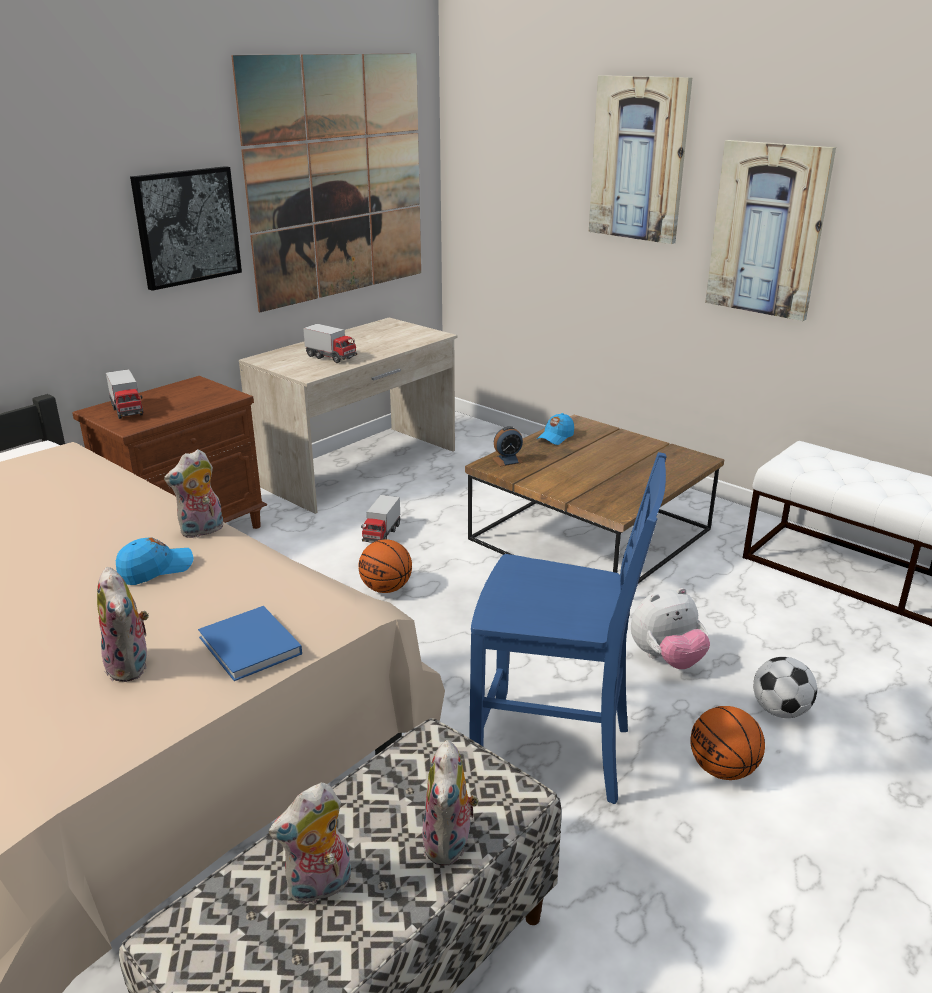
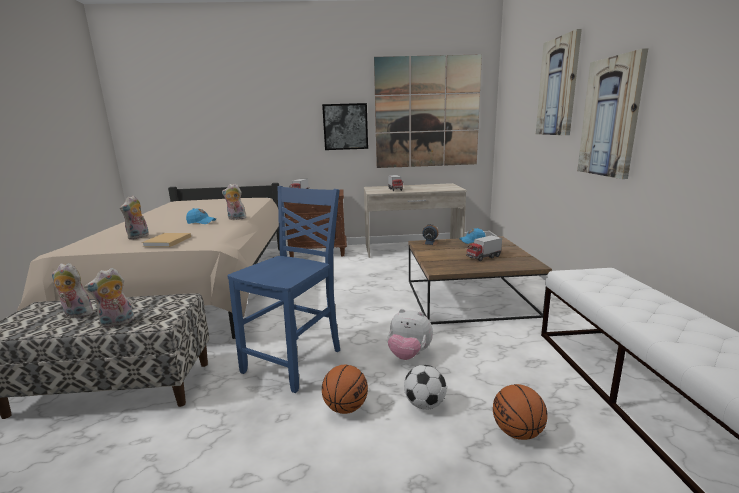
camera: 45 degrees right, 10 degrees down
(251, 647) = (166, 242): blue book -> beige book
(381, 534) = (379, 270): toy truck -> toy truck (483, 257)
(386, 588) = (347, 286): basketball -> basketball (517, 432)
(555, 752) = (296, 361): blue chair -> blue chair turned 120 degrees counterclockwise

